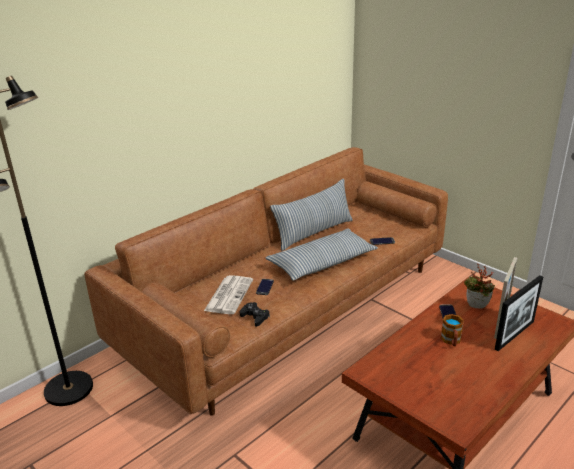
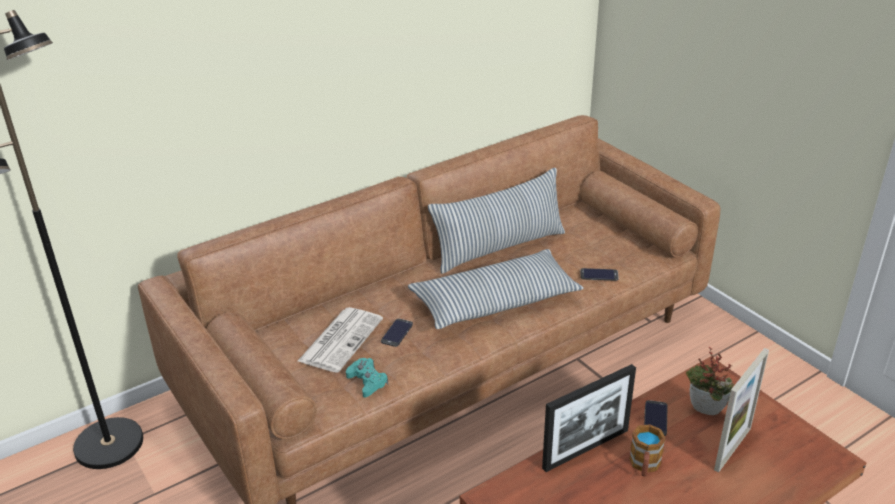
camera: 10 degrees right, 5 degrees up
(255, 317) = (367, 381): black game controller -> turquoise game controller
(514, 335) = (749, 470): picture frame -> picture frame (585, 449)

